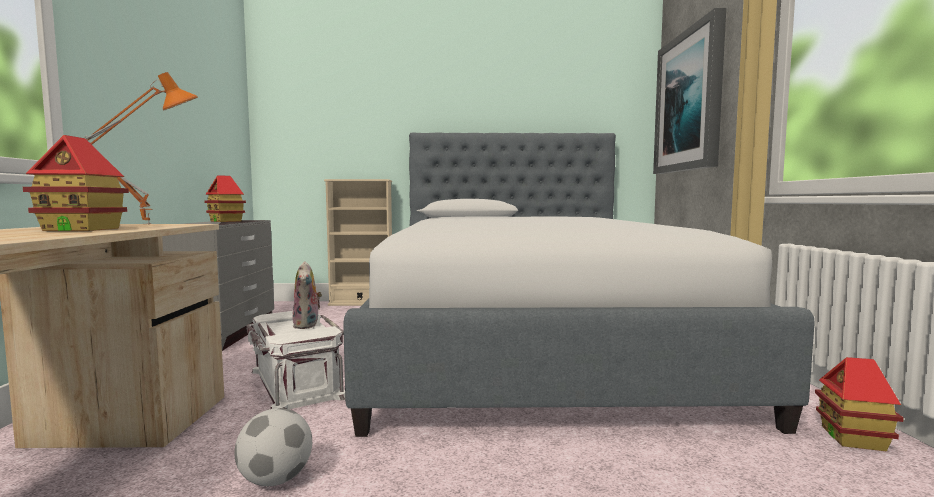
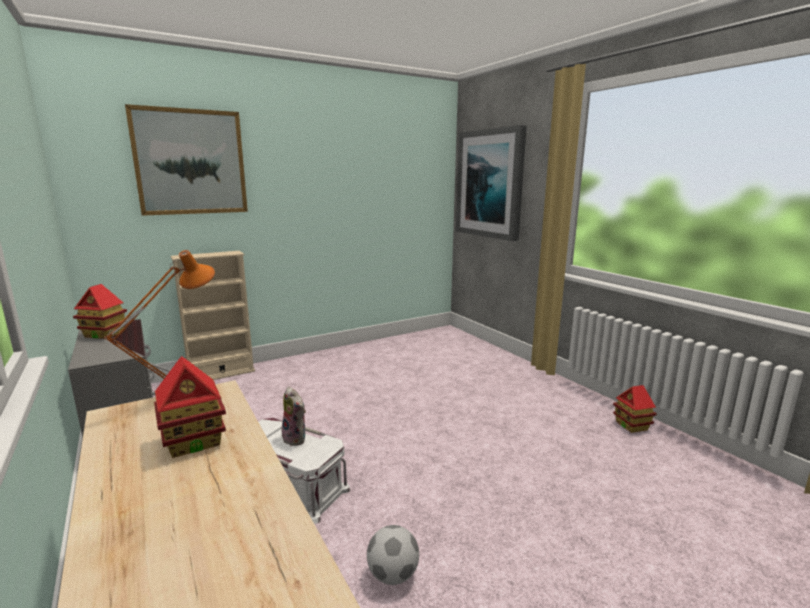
camera: 30 degrees left, 10 degrees up
(355, 95) = (190, 162): none -> picture
(530, 342) = (415, 391): bed -> none

